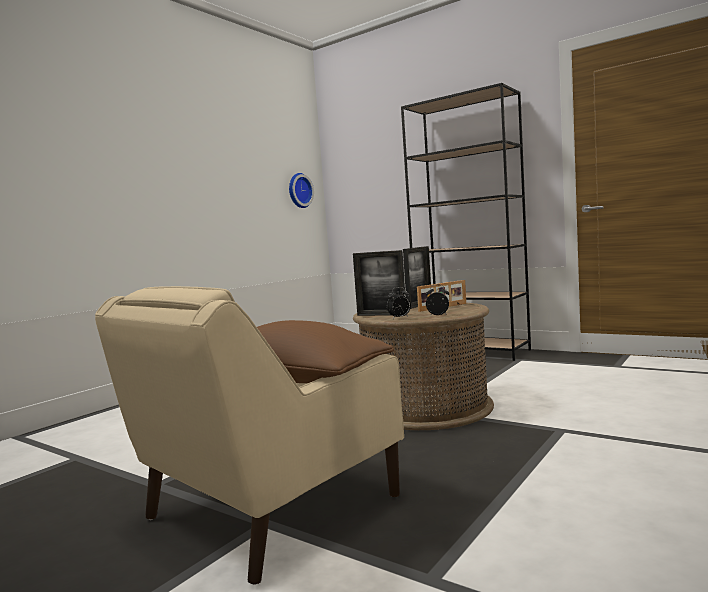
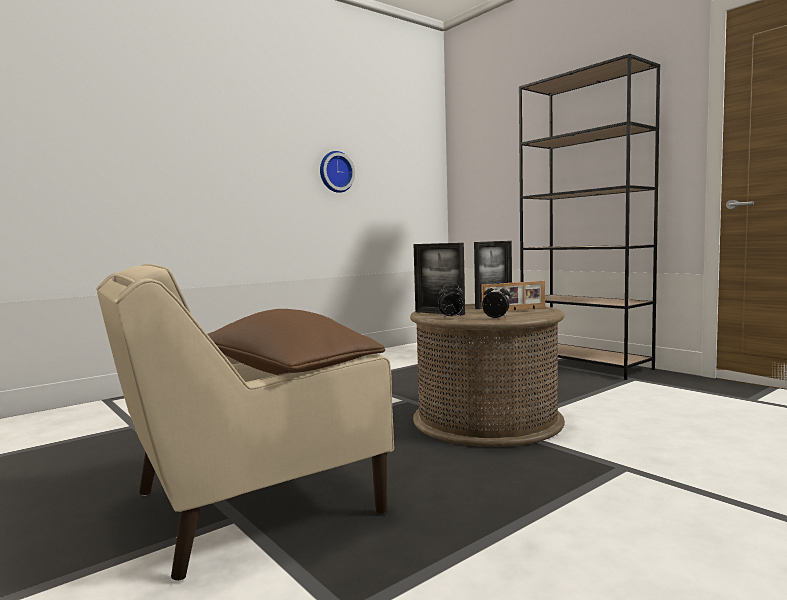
camera: 15 degrees right, 0 degrees up
(299, 191) = (416, 179): wall clock -> wall clock (335, 172)

